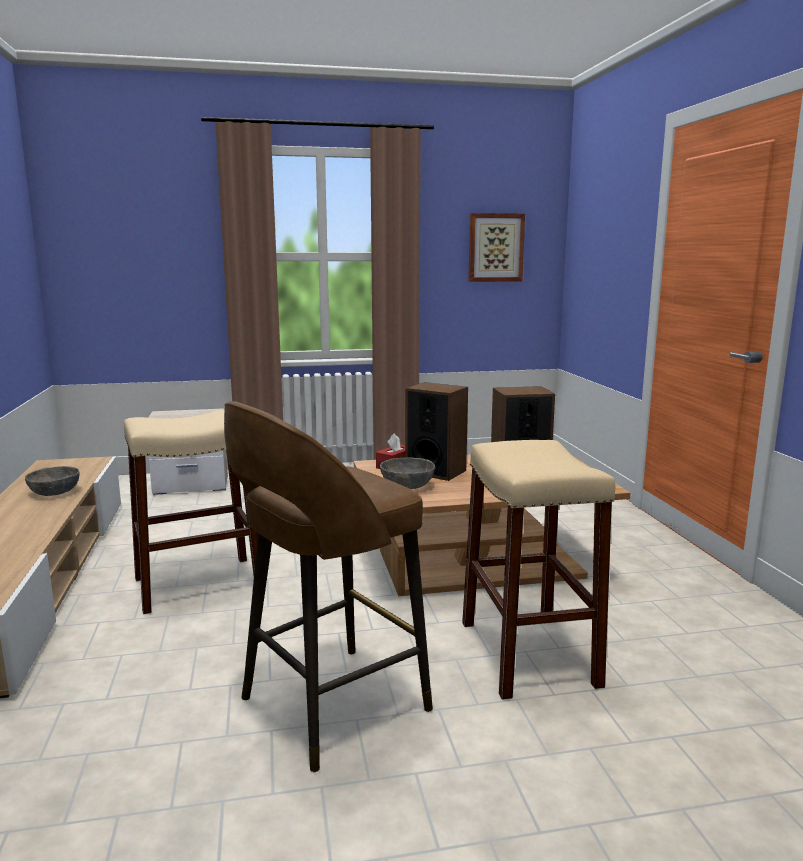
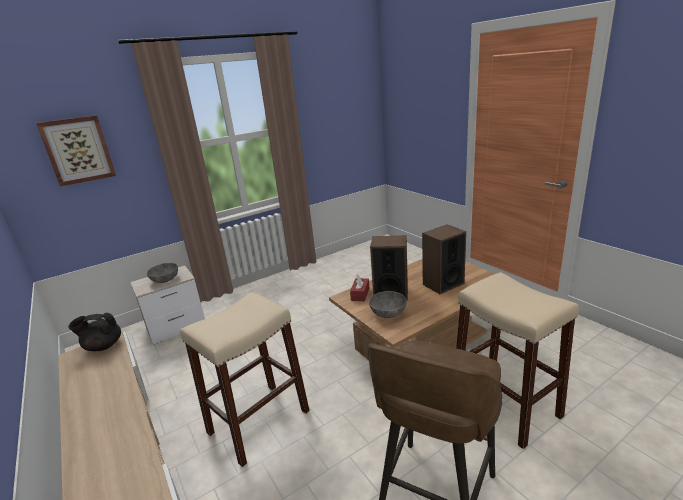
camera: 20 degrees left, 10 degrees up
(54, 492) = (109, 388): grey bowl -> grey bowl (165, 279)
(83, 462) = (103, 346): none -> black teapot
(495, 247) = (342, 113): picture -> picture (78, 150)

